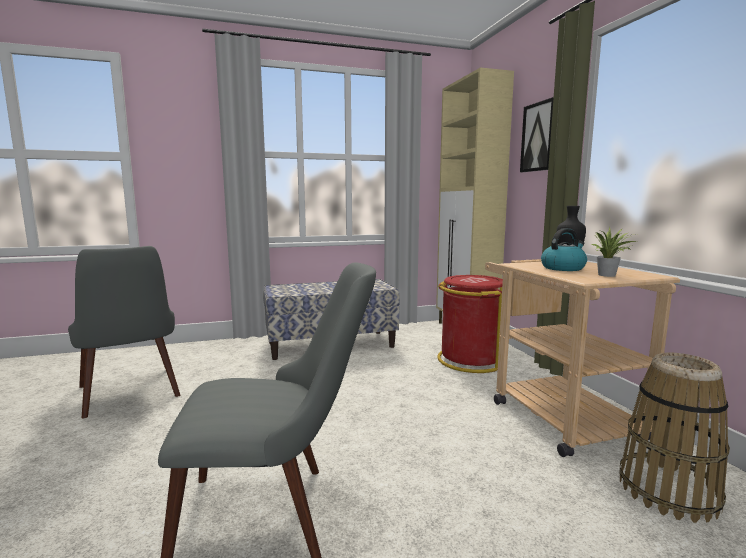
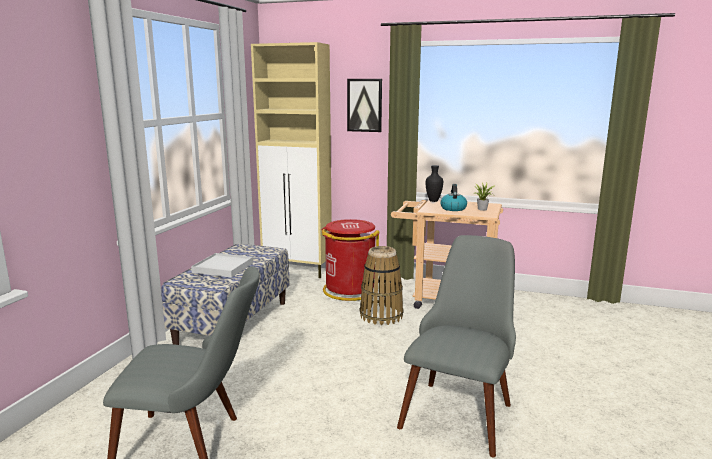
camera: 55 degrees left, 5 degrees up
(319, 287) = (223, 268): none -> white tray
(668, 491) = (525, 310): basket -> basket (381, 315)

